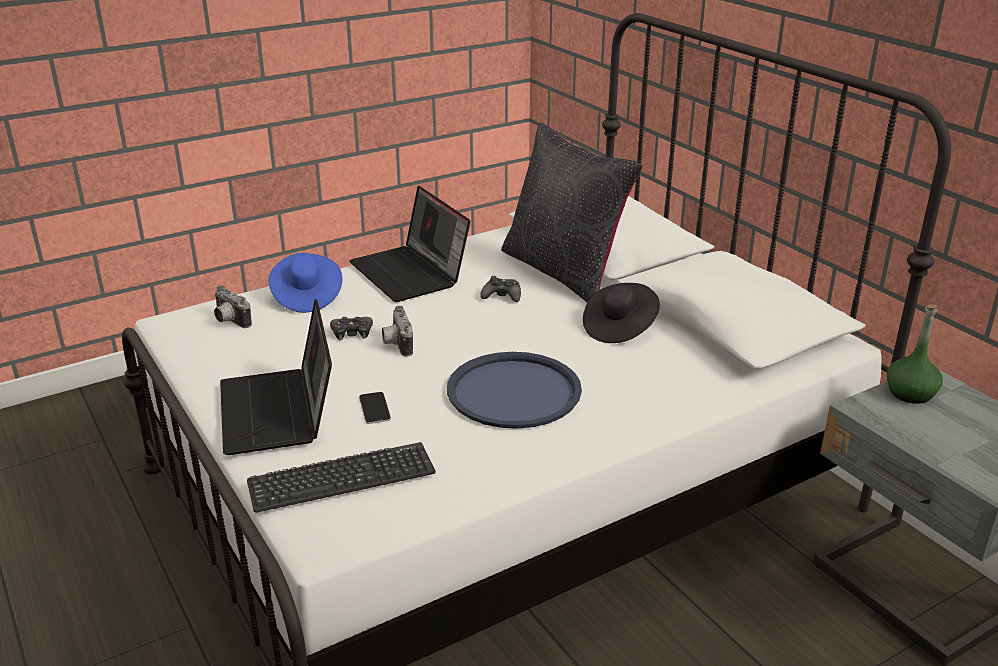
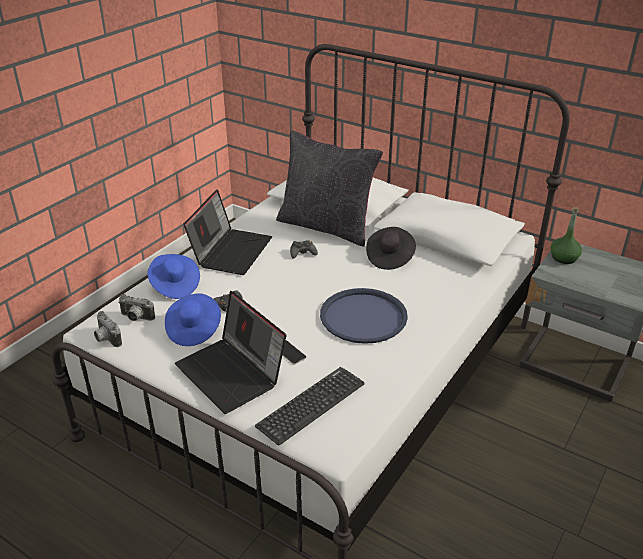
camera: 25 degrees left, 5 degrees up
(282, 351) = (193, 330): none -> blue hat
(396, 344) = (265, 304): camera -> camera (106, 339)
(411, 273) = (231, 251): laptop -> laptop turned 105 degrees counterclockwise

